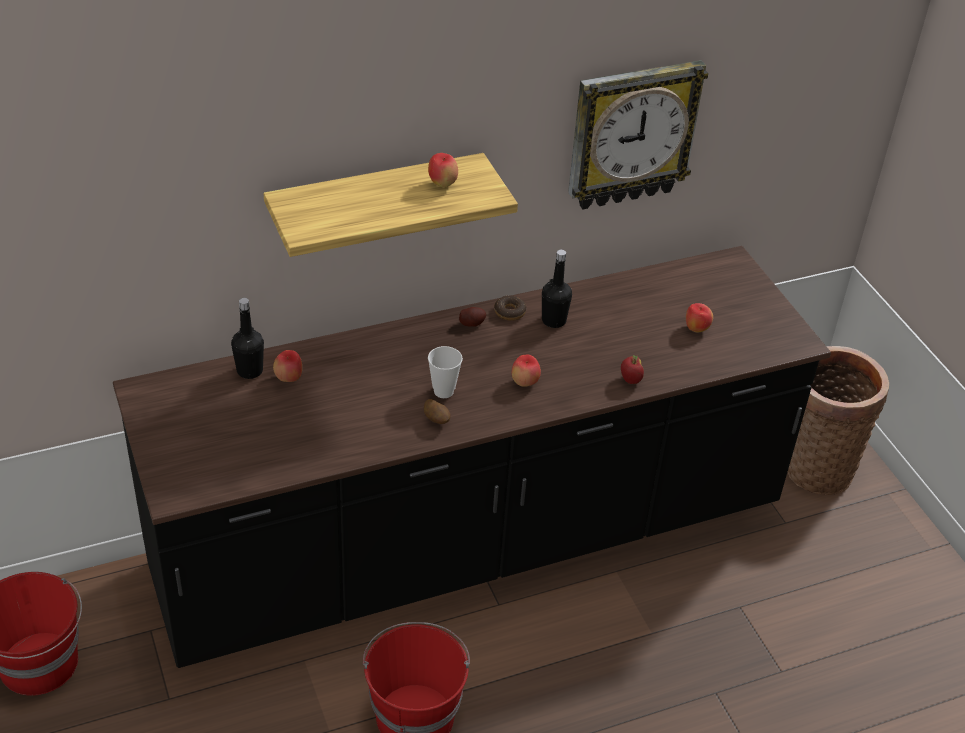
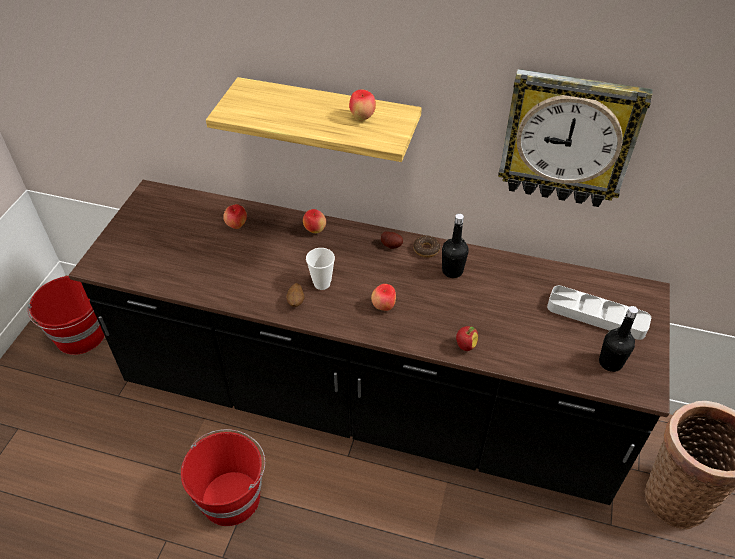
camera: 40 degrees right, 5 degrees up
(249, 371) = (220, 209): black bottle -> black bottle (610, 362)
(696, 329) = (561, 332): apple -> apple (315, 230)
(711, 301) = (596, 316): none -> grey tray

